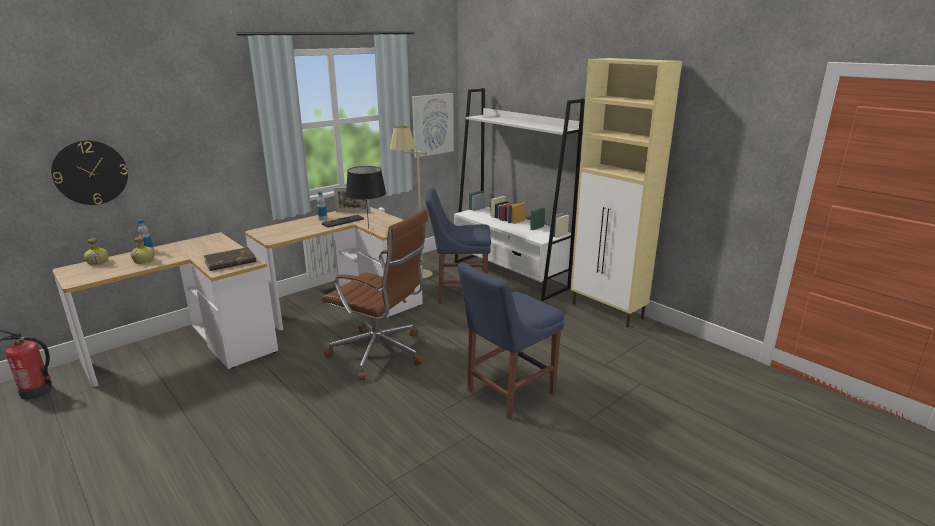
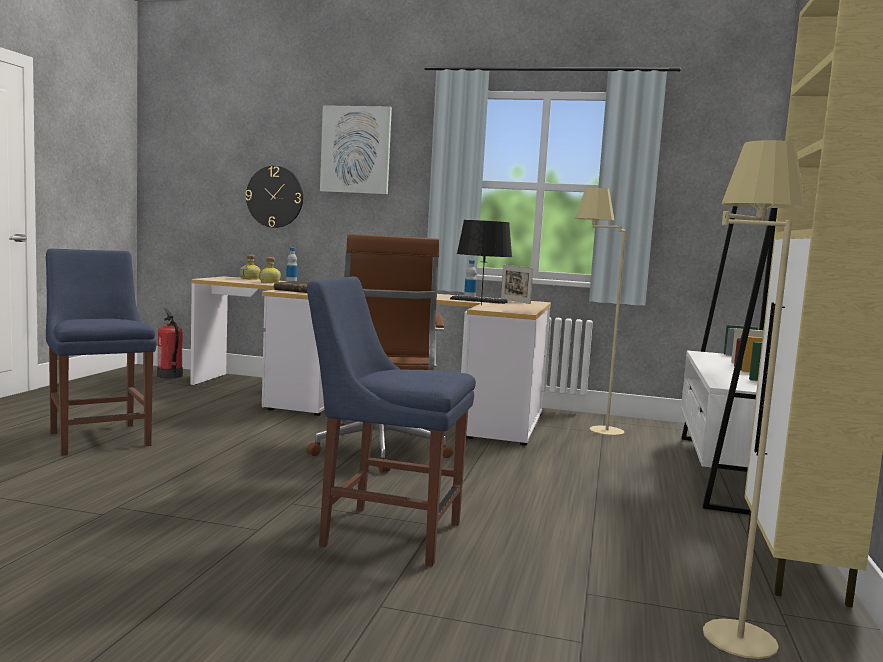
camera: 55 degrees right, 15 degrees down
(432, 124) = (711, 215): picture -> picture (356, 150)
(459, 294) = (600, 457): blue chair -> blue chair (99, 437)
(641, 347) = (724, 621): none -> beige floor lamp

